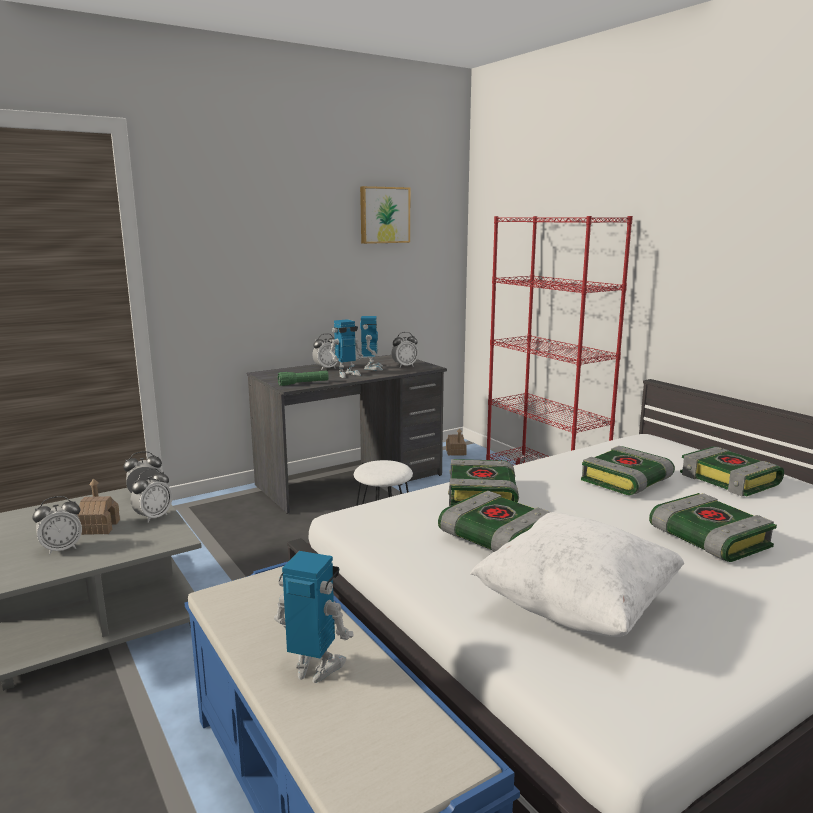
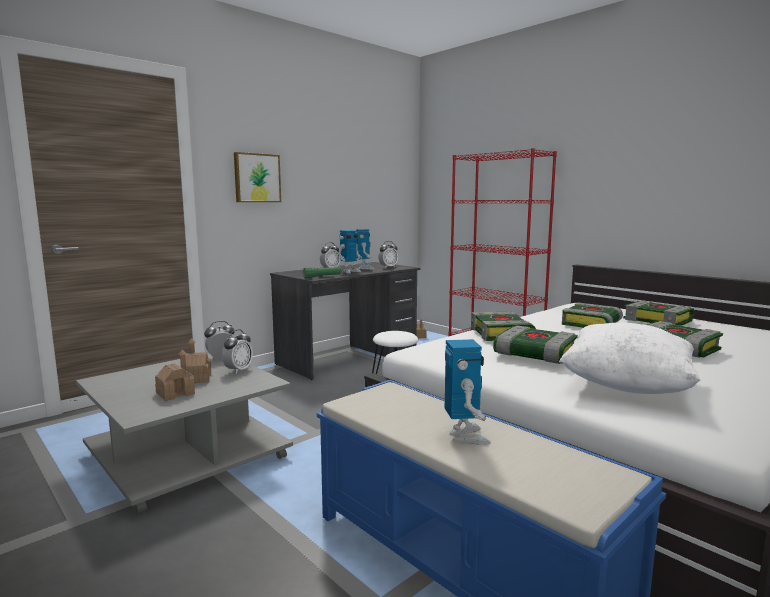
camera: 10 degrees left, 5 degrees down
(62, 549) = (175, 393): alarm clock -> toy house
(315, 669) = (465, 436): toy robot -> toy robot turned 75 degrees clockwise
(384, 215) = (365, 157): picture -> picture (256, 178)

